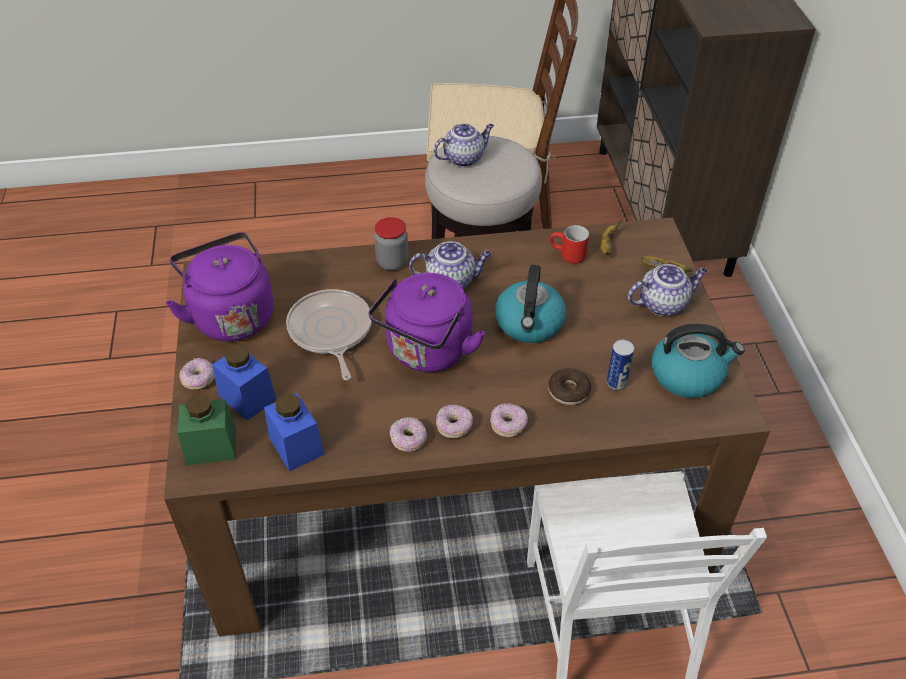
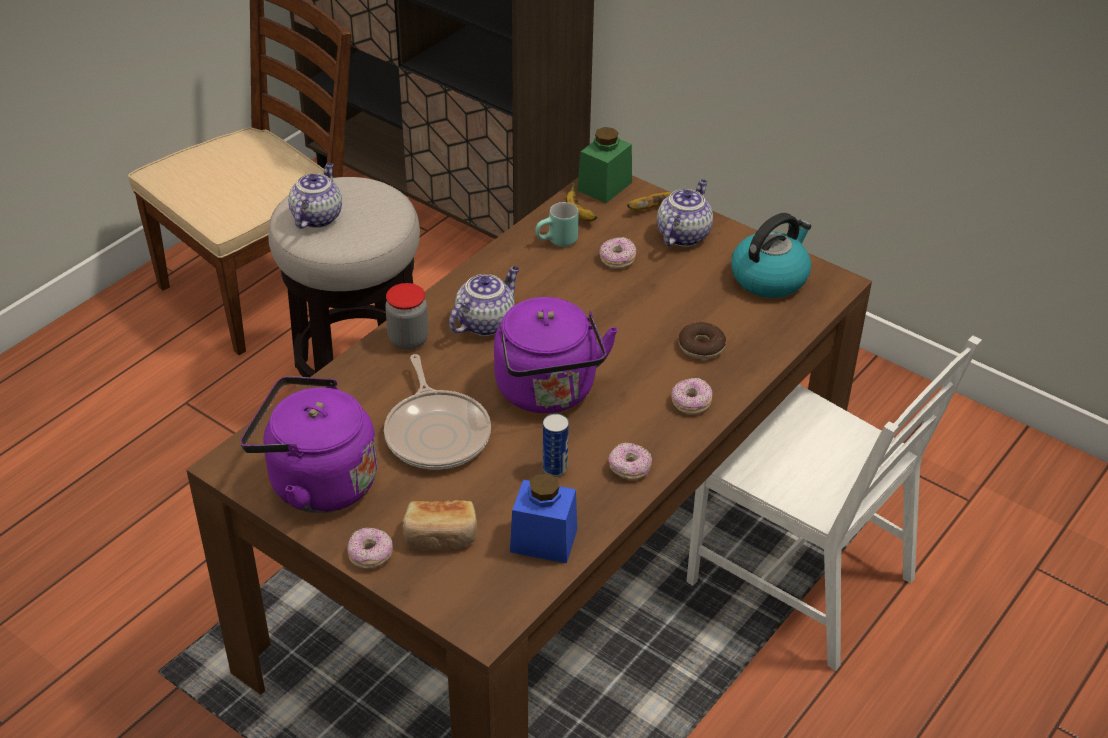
camera: 45 degrees left, 5 degrees down
(211, 446) = (468, 596): green jar -> green jar (604, 186)
(247, 397) = (440, 536): blue jar -> bread
(330, 331) = (437, 432): frying pan -> frying pan turned 135 degrees counterclockwise
(454, 426) = (651, 433): donut -> donut (617, 259)
(529, 324) = (601, 315): kettle -> none
(567, 256) = (557, 242): red mug -> turquoise mug
(616, 383) = (727, 317): can -> can (555, 469)

